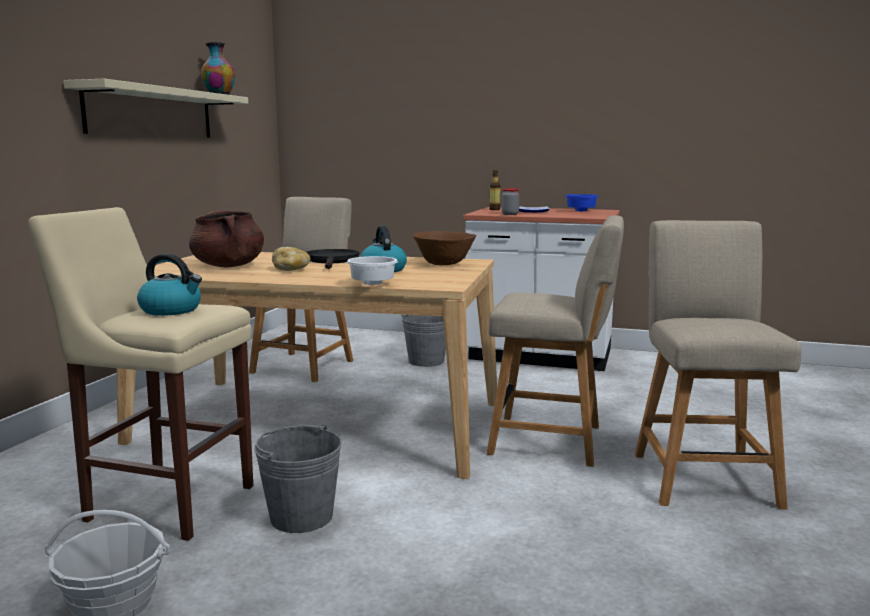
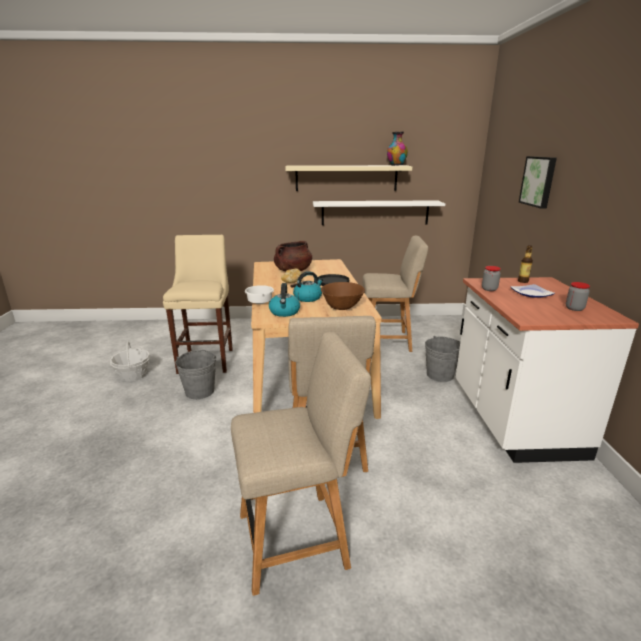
camera: 70 degrees right, 10 degrees up
(172, 310) = (197, 284): kettle -> kettle (284, 312)
(191, 174) = (375, 212): none -> white shelf
(426, 112) = (539, 181): none -> picture
(580, 211) = (574, 308): blue bowl -> jar

